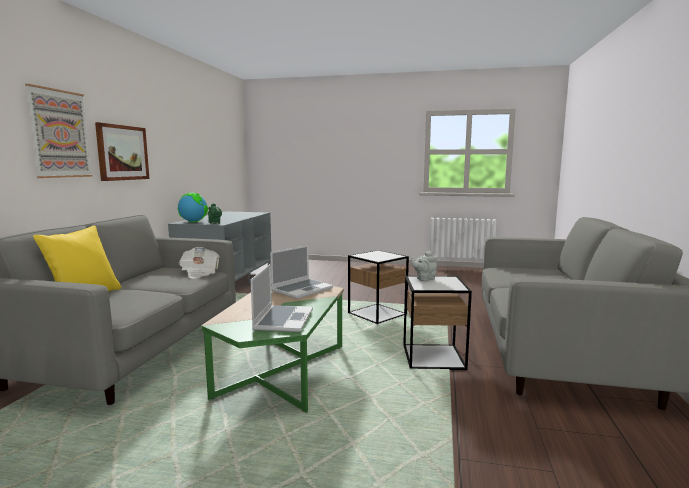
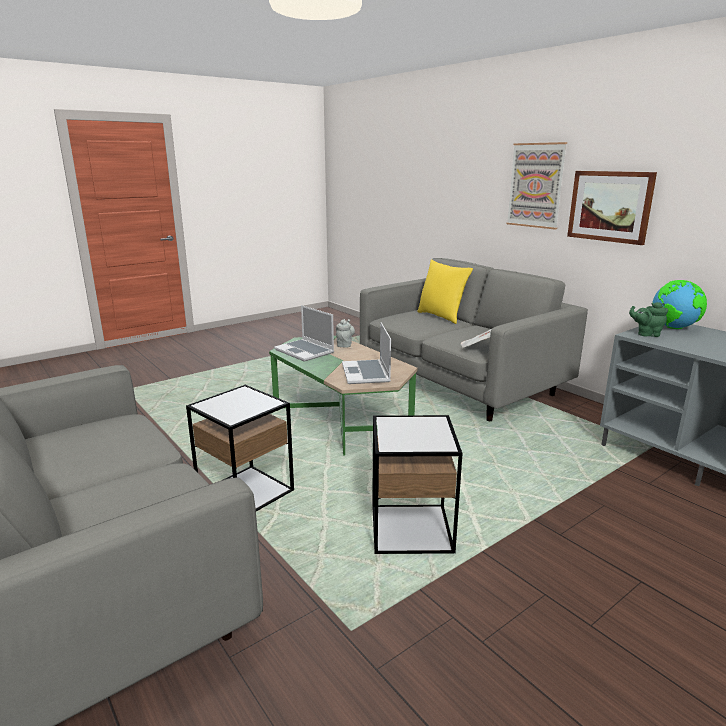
camera: 130 degrees right, 10 degrees up
(424, 279) = (258, 403): grey teapot -> grey teapot (344, 344)

